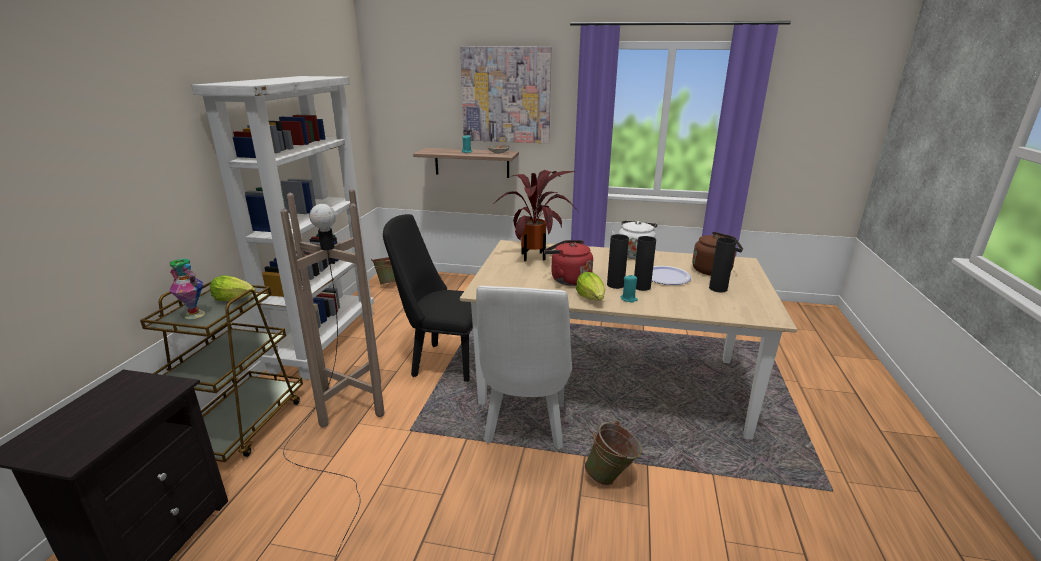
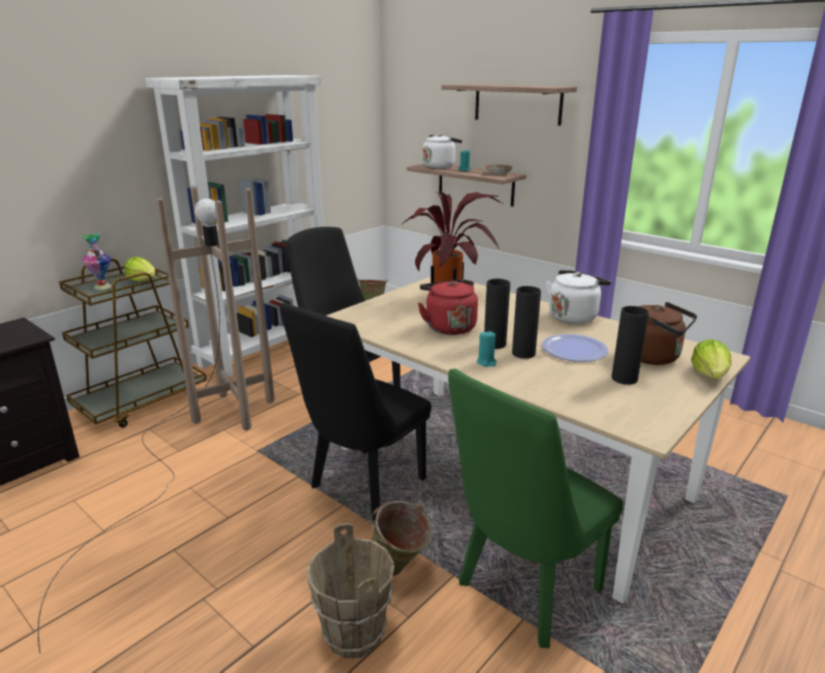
camera: 30 degrees right, 0 degrees up
(441, 150) = (440, 166): none -> white kettle
(506, 95) = (517, 103): picture -> shelf
(526, 429) = (362, 488): white chair -> black chair
(591, 298) = (444, 351): lettuce -> lettuce (710, 375)
(627, 536) = (353, 634): none -> brown bucket
(697, 458) = (522, 593): none -> green chair

